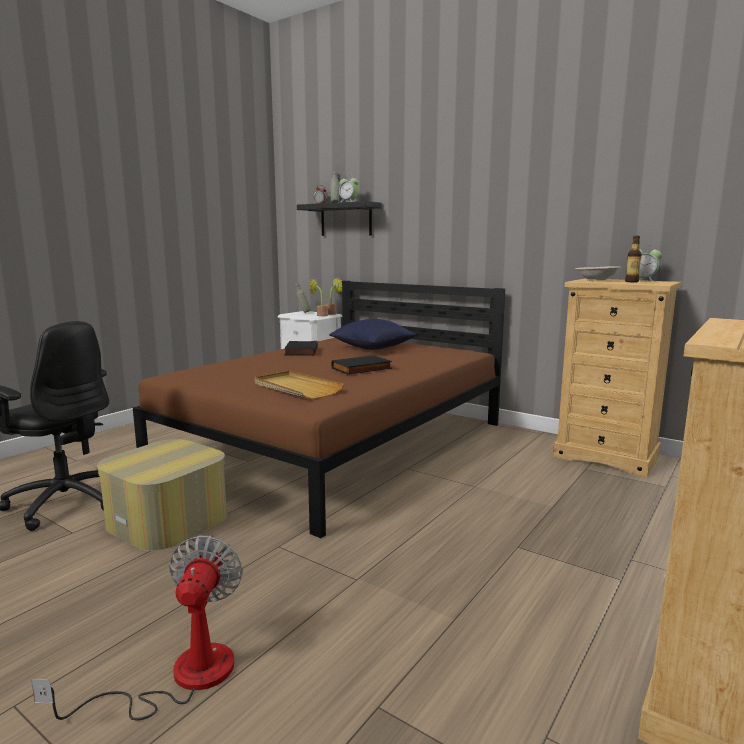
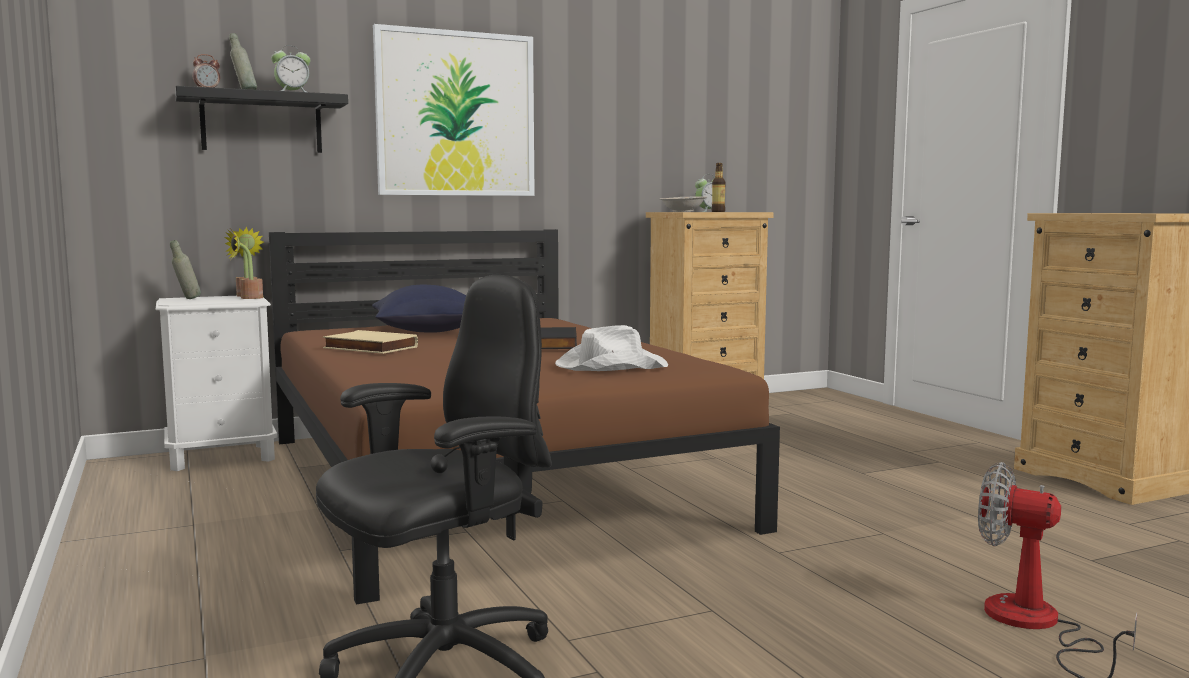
camera: 60 degrees left, 5 degrees down
(168, 520) = (631, 600): ottoman -> none
(296, 388) = (610, 366): beige tray -> white hat
(300, 351) = (368, 348): black book -> beige book
(444, 206) = (456, 114): none -> picture

